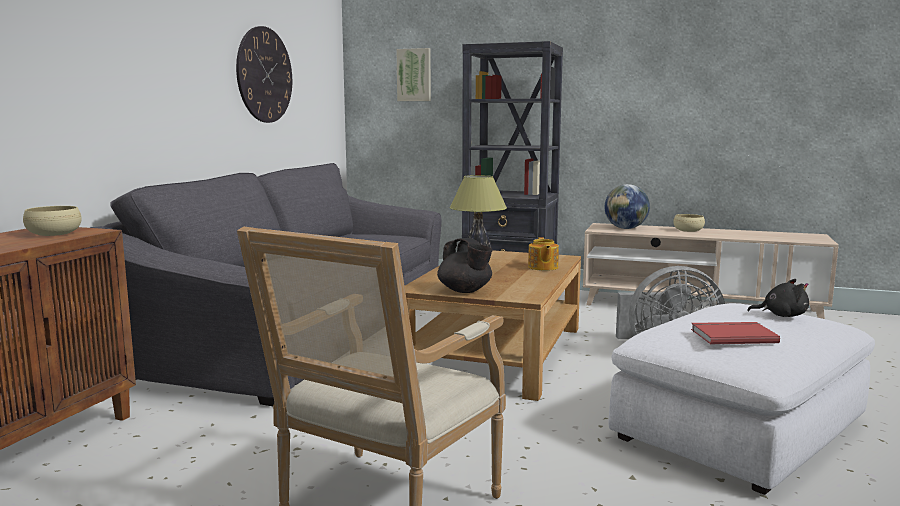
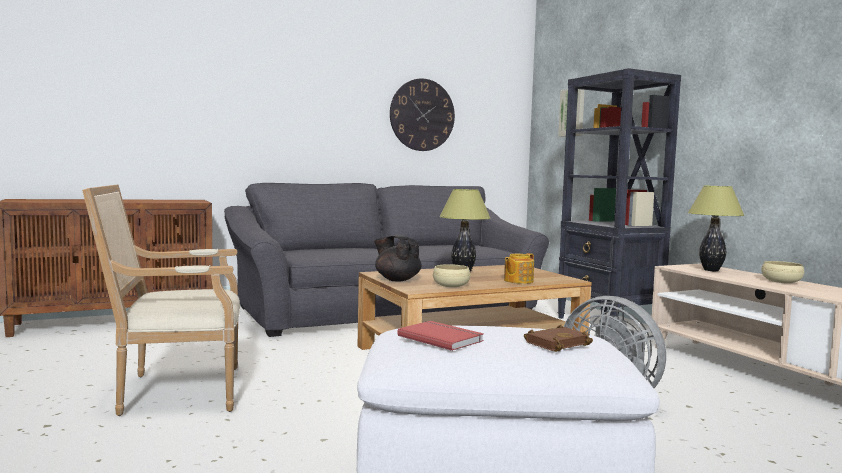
camera: 45 degrees right, 5 degrees down
(54, 233) = (181, 201): beige bowl -> beige bowl (451, 285)
(465, 291) = (397, 279): black teapot -> black teapot turned 120 degrees clockwise
(626, 228) = (711, 270): globe -> table lamp
(781, 315) = (556, 343): black plush toy -> brown book

